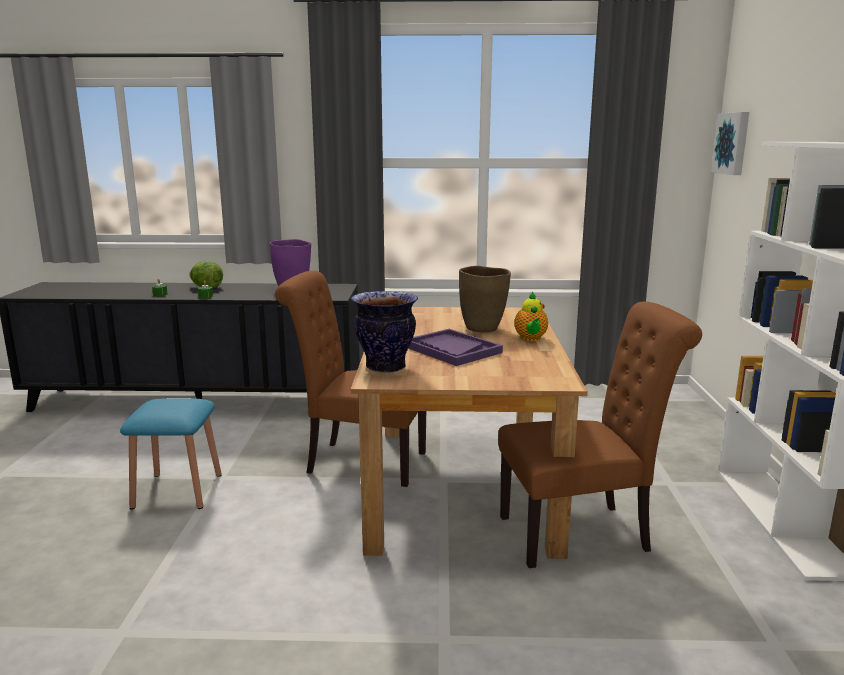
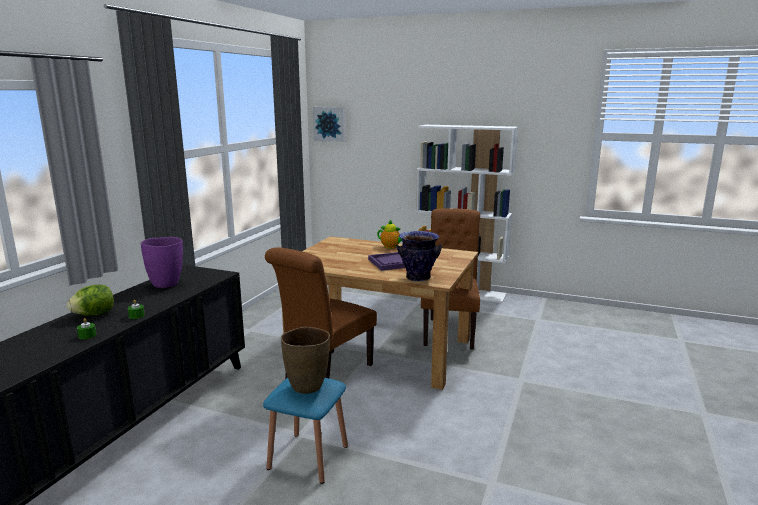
camera: 70 degrees left, 0 degrees up
(482, 328) = (361, 251): brown vase -> brown vase (307, 386)

